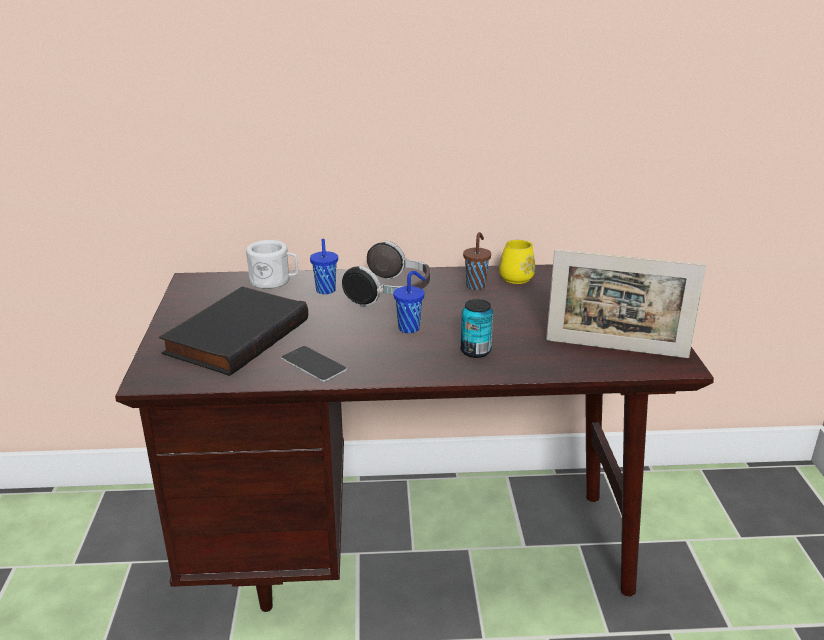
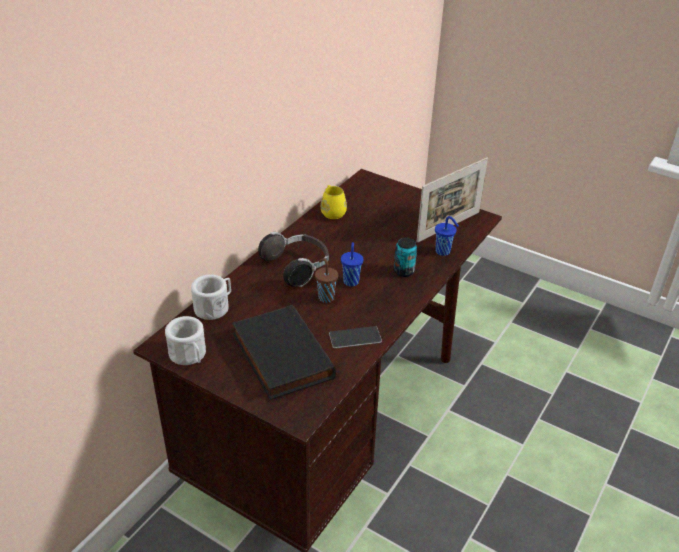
camera: 55 degrees left, 10 degrees up
(191, 296) = (189, 356): none -> white mug
(325, 291) = (259, 291): blue cup -> blue cup (443, 252)
(476, 285) = (325, 232): brown cup -> brown cup (325, 297)

